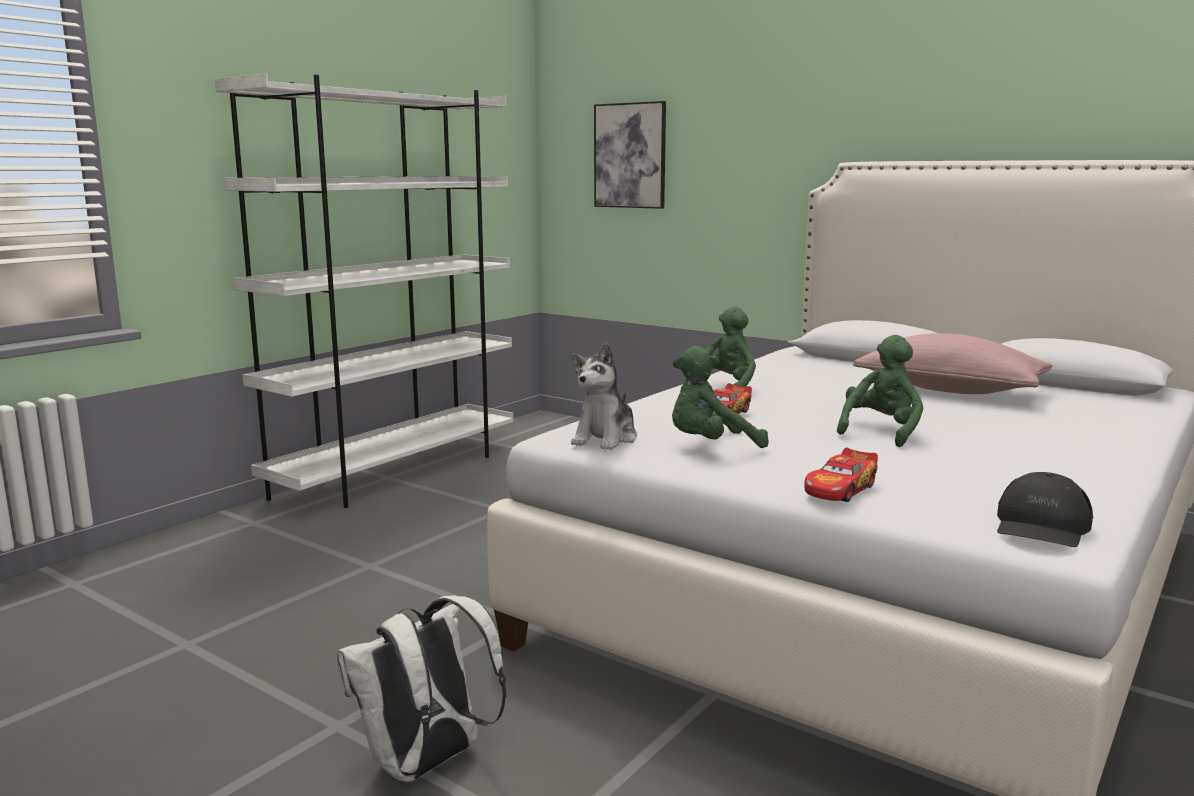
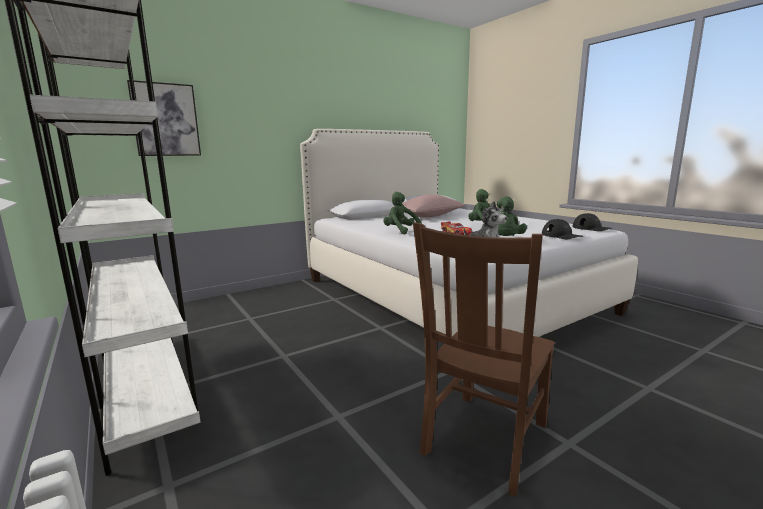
camera: 70 degrees left, 0 degrees up
(334, 658) = (483, 441): none -> brown chair
(426, 764) = (602, 414): white backpack -> none
(840, 489) = (561, 236): toy car -> black cap

